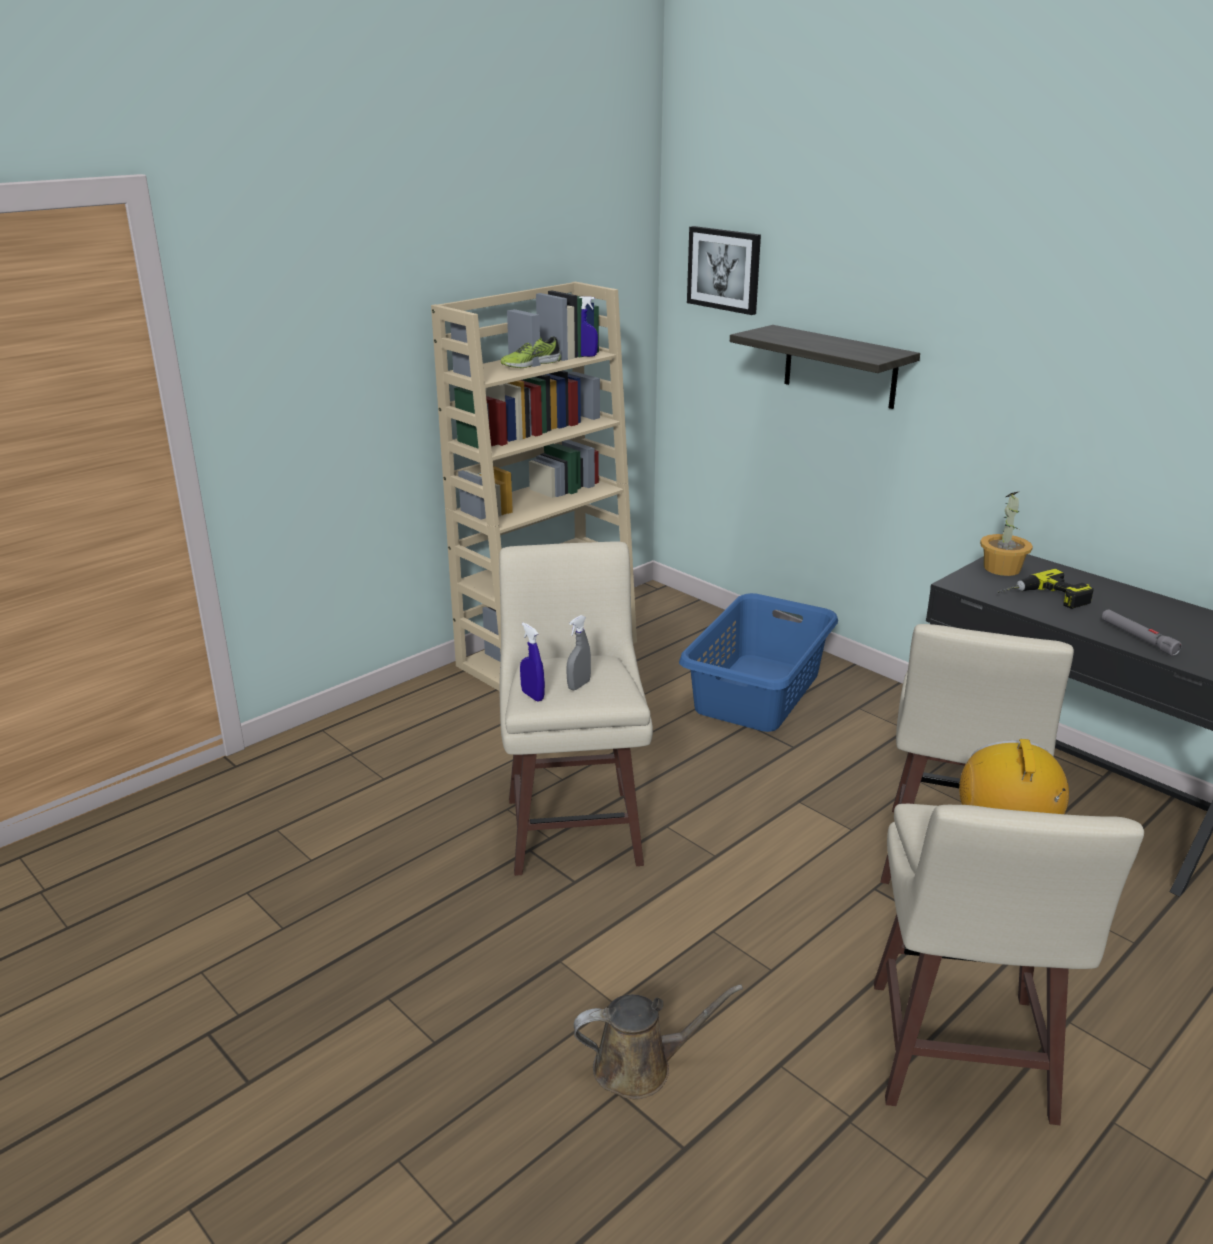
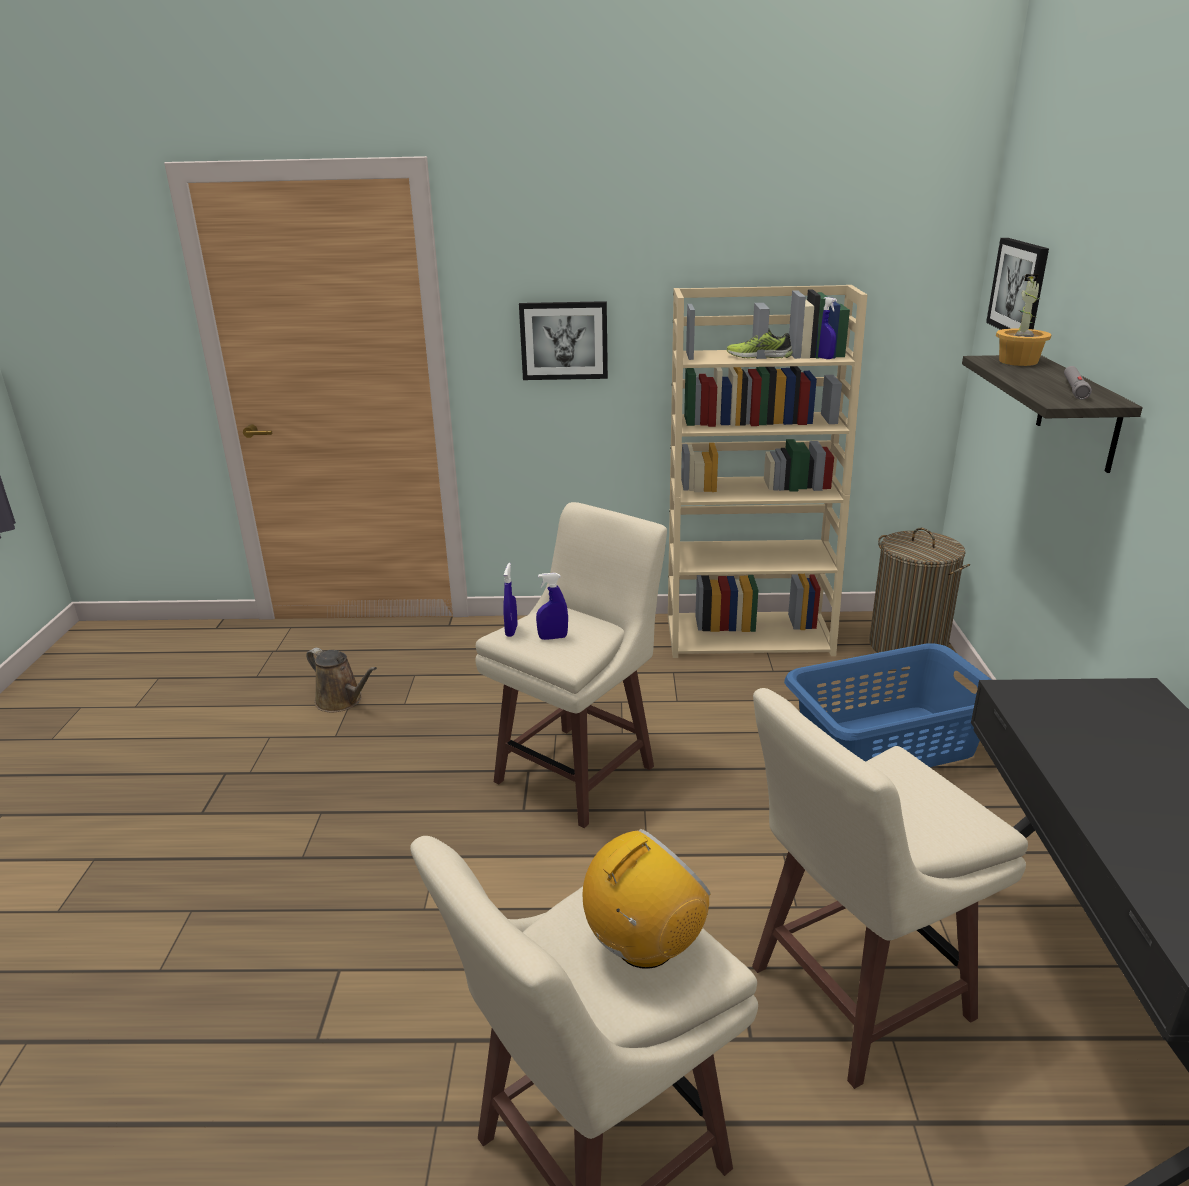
camera: 45 degrees right, 0 degrees up
(323, 381) = (564, 340): none -> picture
(579, 685) = (553, 637): grey spray bottle -> blue spray bottle
(640, 1067) = (374, 964): brown watering can -> brown watering can (342, 701)
(675, 613) = (907, 646): none -> laundry basket
(1002, 568) = (1105, 699): potted plant -> potted plant (1018, 362)
(1044, 598) = (1097, 750): power drill -> none
(1137, 637) = (1144, 845): grey flashlight -> grey flashlight (1074, 389)

